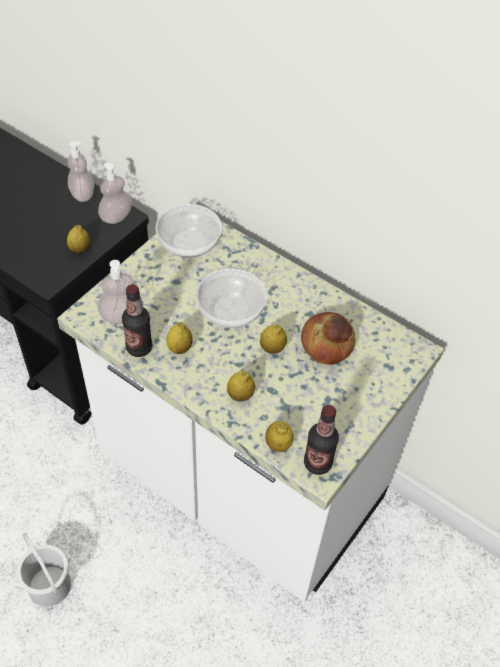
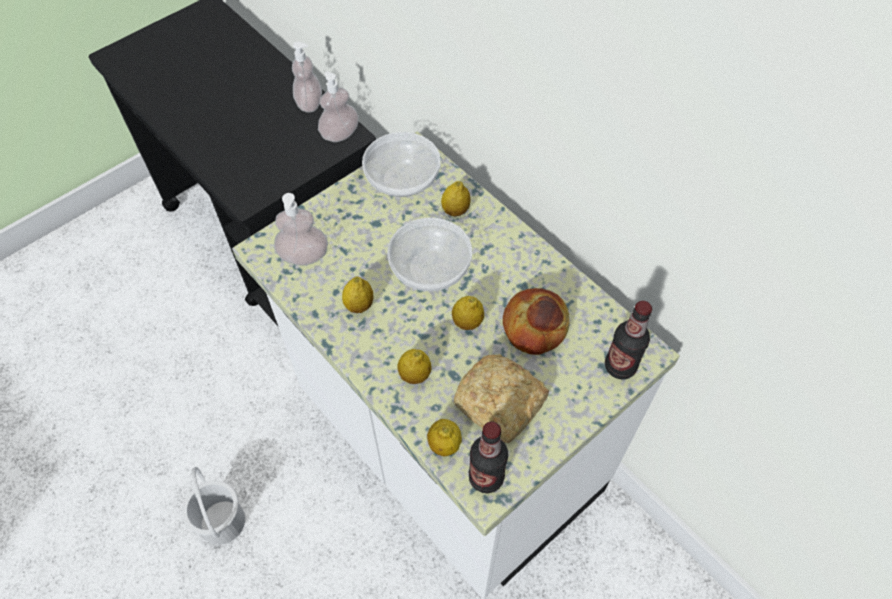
camera: 15 degrees right, 5 degrees up
(79, 249) = (290, 167): lemon -> lemon (455, 211)
(139, 348) = (313, 298): bottle -> bottle (620, 366)
(315, 407) = (500, 405): none -> bread

